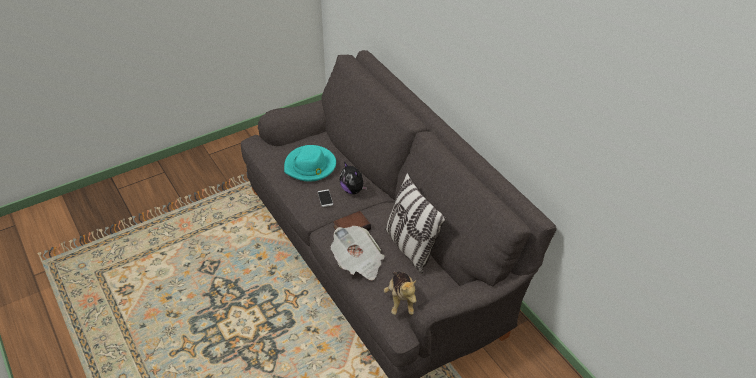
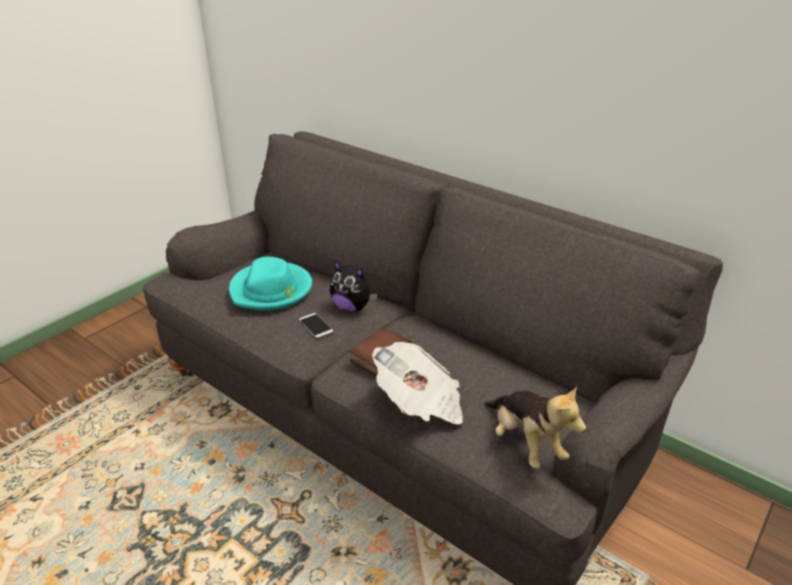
camera: 20 degrees left, 10 degrees down
(410, 247) = (487, 362): pillow -> none

